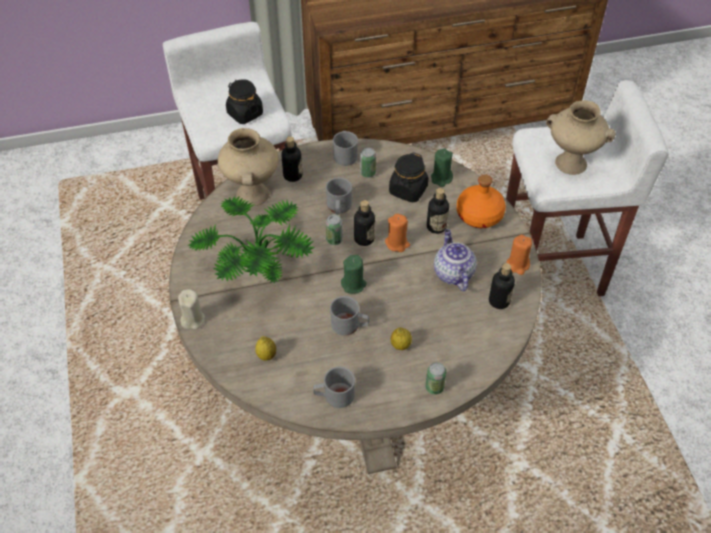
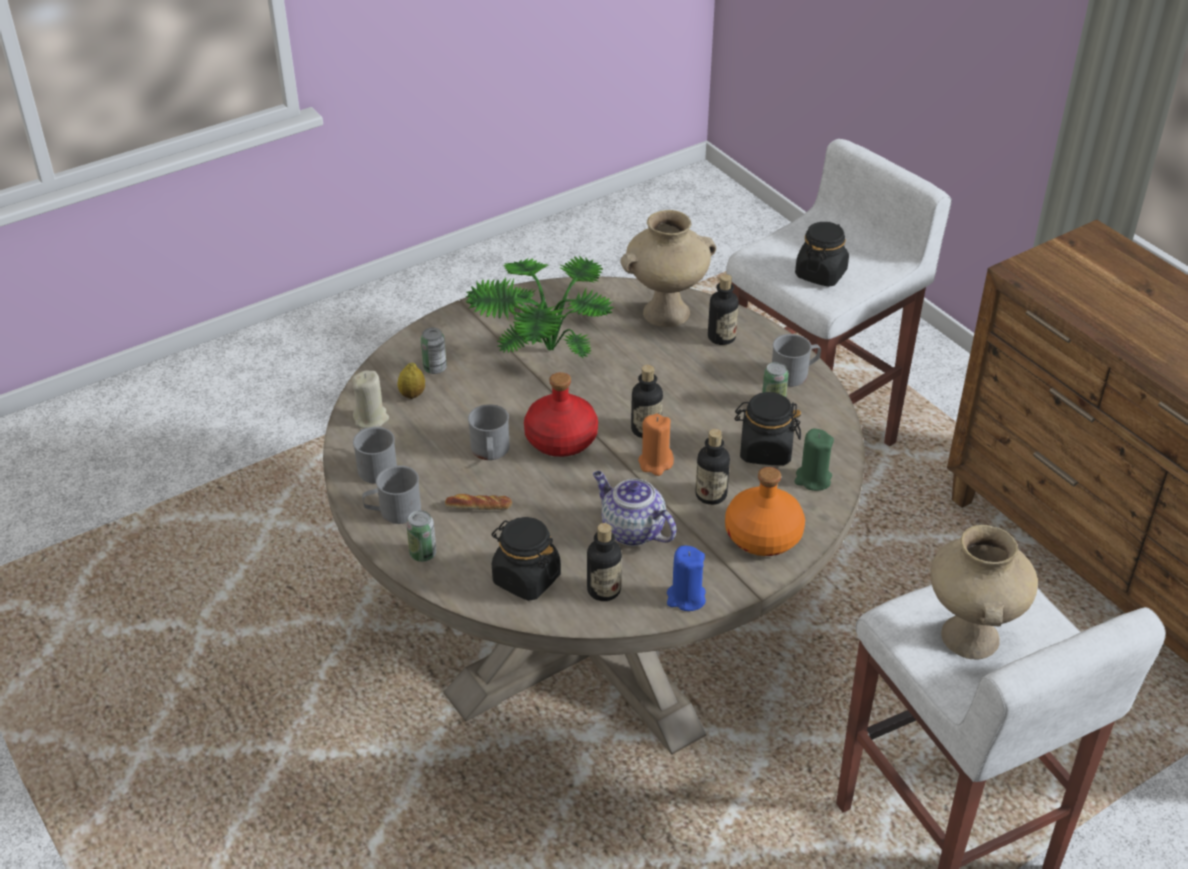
camera: 70 degrees right, 10 degrees down
(192, 319) = (440, 323): beige candle -> beige candle (371, 418)
(334, 240) = (628, 403): can -> can (435, 368)
(338, 207) = (689, 392): grey mug -> grey mug (393, 511)
(353, 284) = (560, 439): green candle -> red bottle
(400, 345) = (478, 506): lemon -> bread
(452, 273) = (631, 530): teapot -> teapot turned 105 degrees counterclockwise
(476, 337) = (526, 578): none -> black jar
(518, 265) = (685, 598): orange candle -> blue candle

